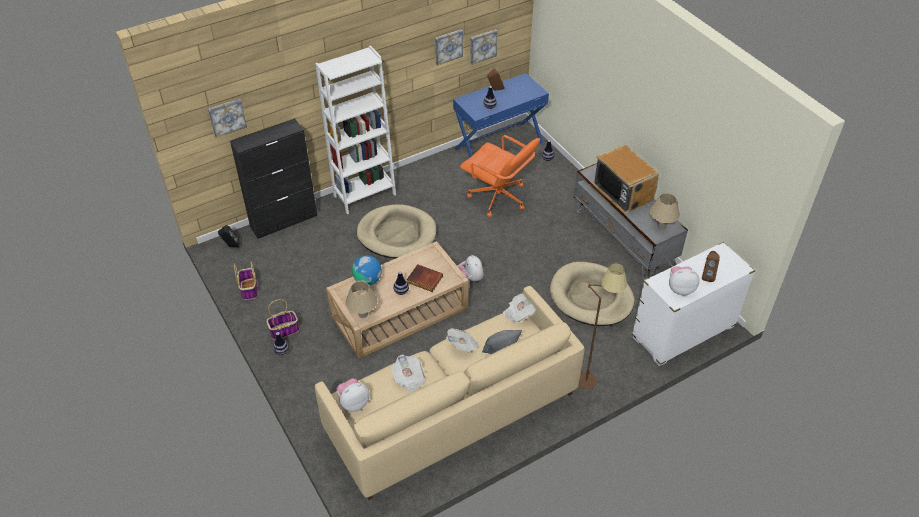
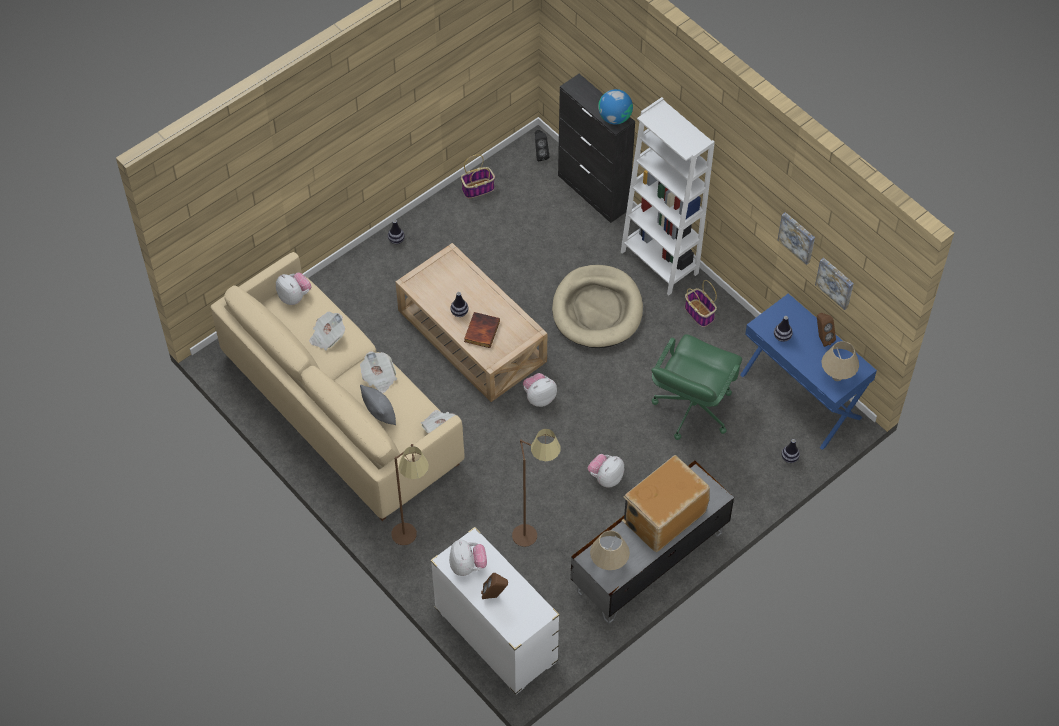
camera: 80 degrees right, 10 degrees up
(227, 117) = (585, 52): picture -> none
(284, 330) = (425, 235): basket -> basket (700, 313)
(363, 314) = (419, 284): beige table lamp -> beige table lamp (837, 376)
(367, 280) = (470, 278): globe -> globe (615, 117)
(498, 198) = (692, 409): orange office chair -> green office chair
(549, 251) = (606, 477): none -> plush toy
(591, 297) = (535, 530): beige dog bed -> brown floor lamp

